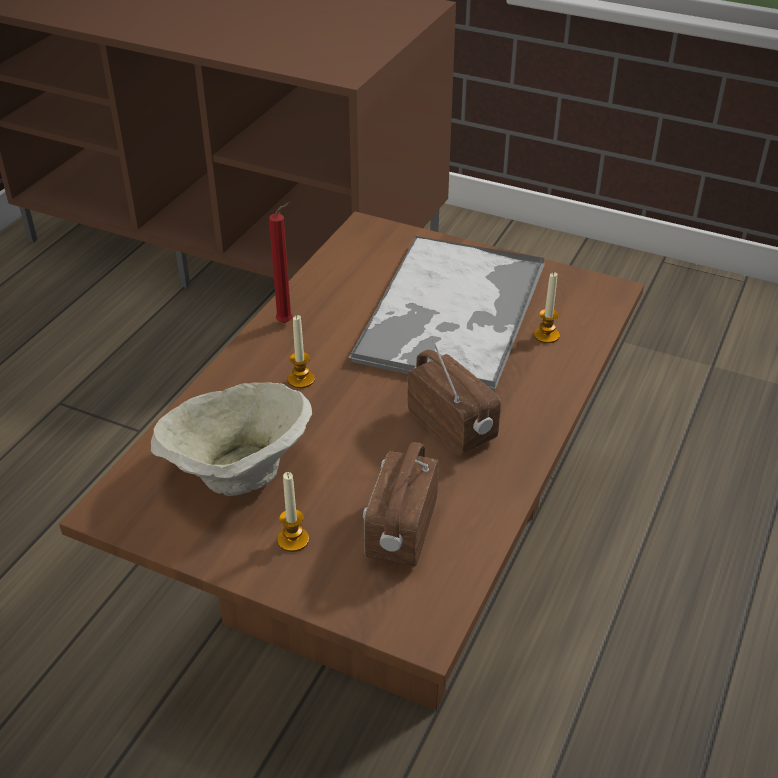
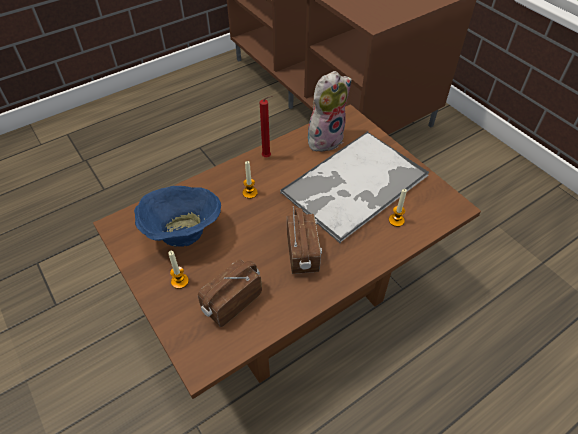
camera: 30 degrees right, 10 degrees up
(237, 473) = (182, 232): beige bowl -> blue bowl
(356, 268) = (325, 138): none -> plush toy

